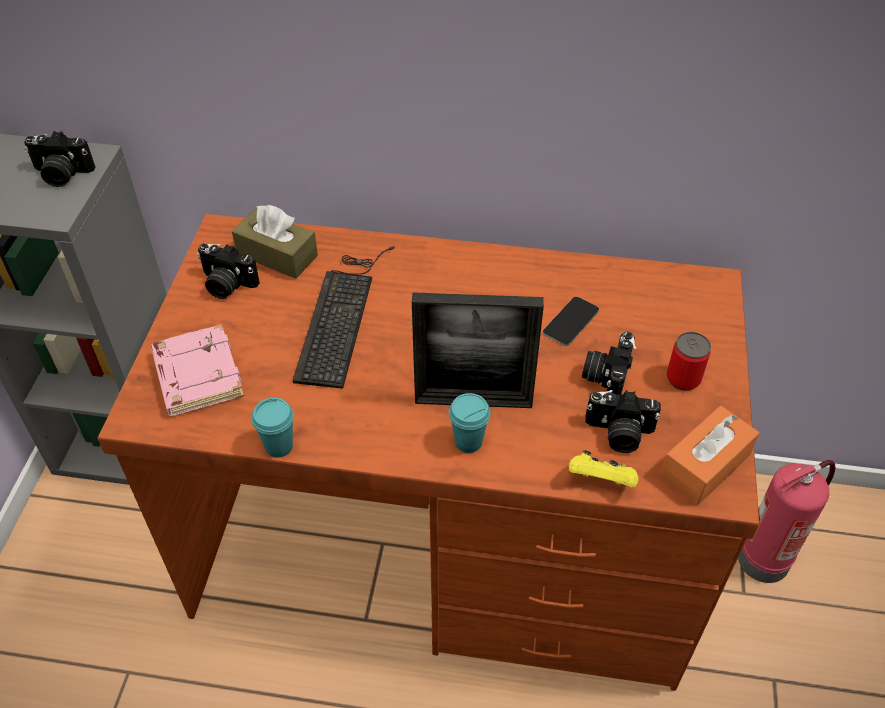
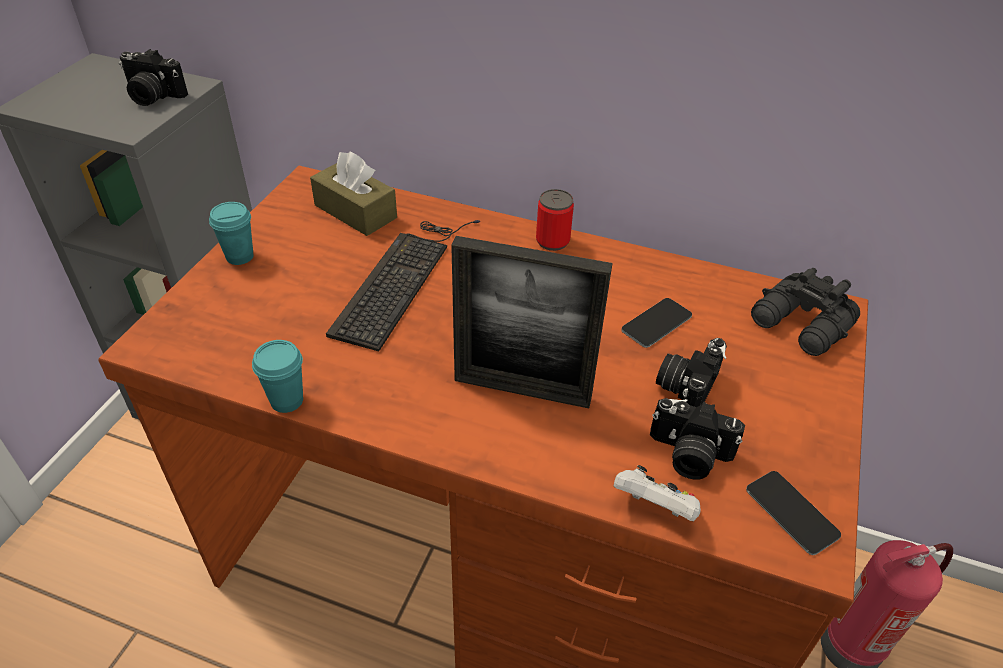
camera: 10 degrees right, 5 degrees down
(196, 375) = (227, 313): pink book -> none
(226, 284) = (293, 231): camera -> none
(468, 442) = (504, 433): turquoise cup -> turquoise cup (240, 256)
(601, 481) = (654, 508): yellow game controller -> white game controller
(683, 378) = (779, 406): can -> can (552, 241)
(690, 304) = (801, 326): none -> black binoculars
(705, 465) = (791, 512): orange tissue box -> phone

